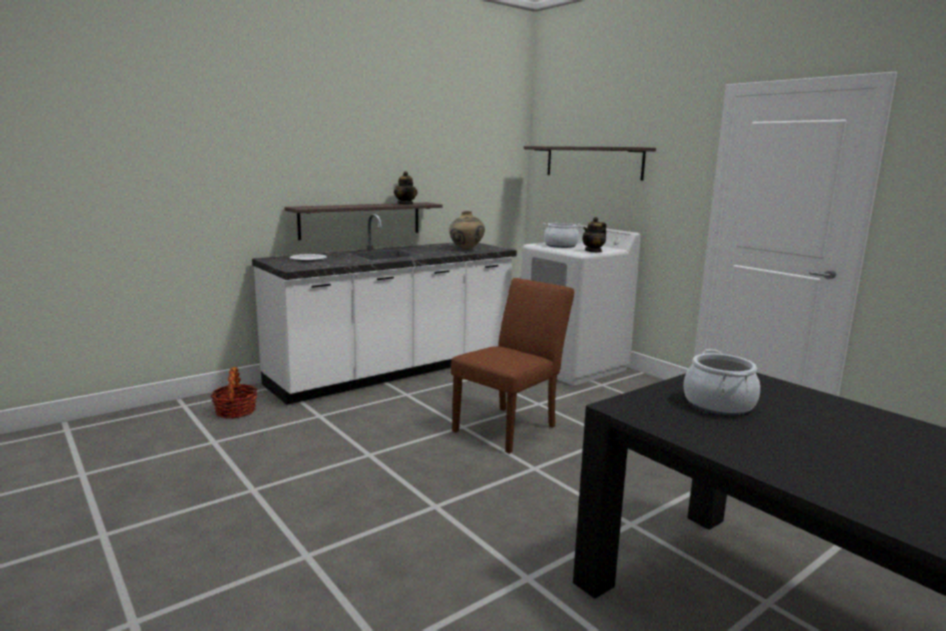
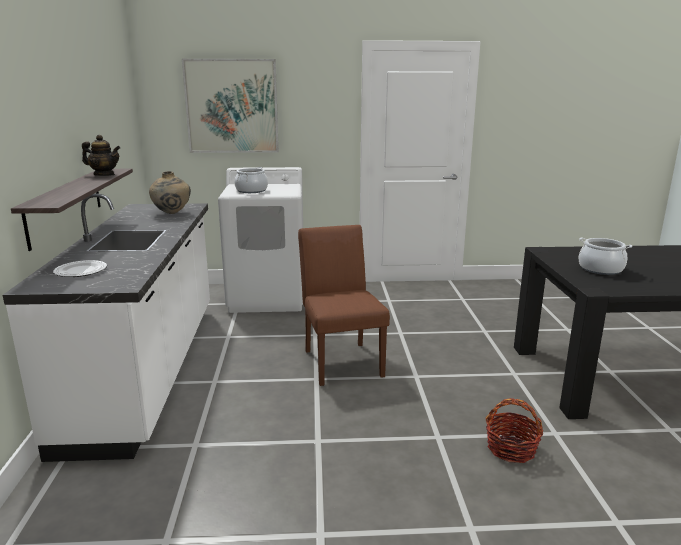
camera: 55 degrees left, 5 degrees up
(235, 411) = (97, 502): basket -> basket (511, 449)
(593, 162) = (232, 106): shelf -> picture
(593, 251) = (290, 190): teapot -> none

